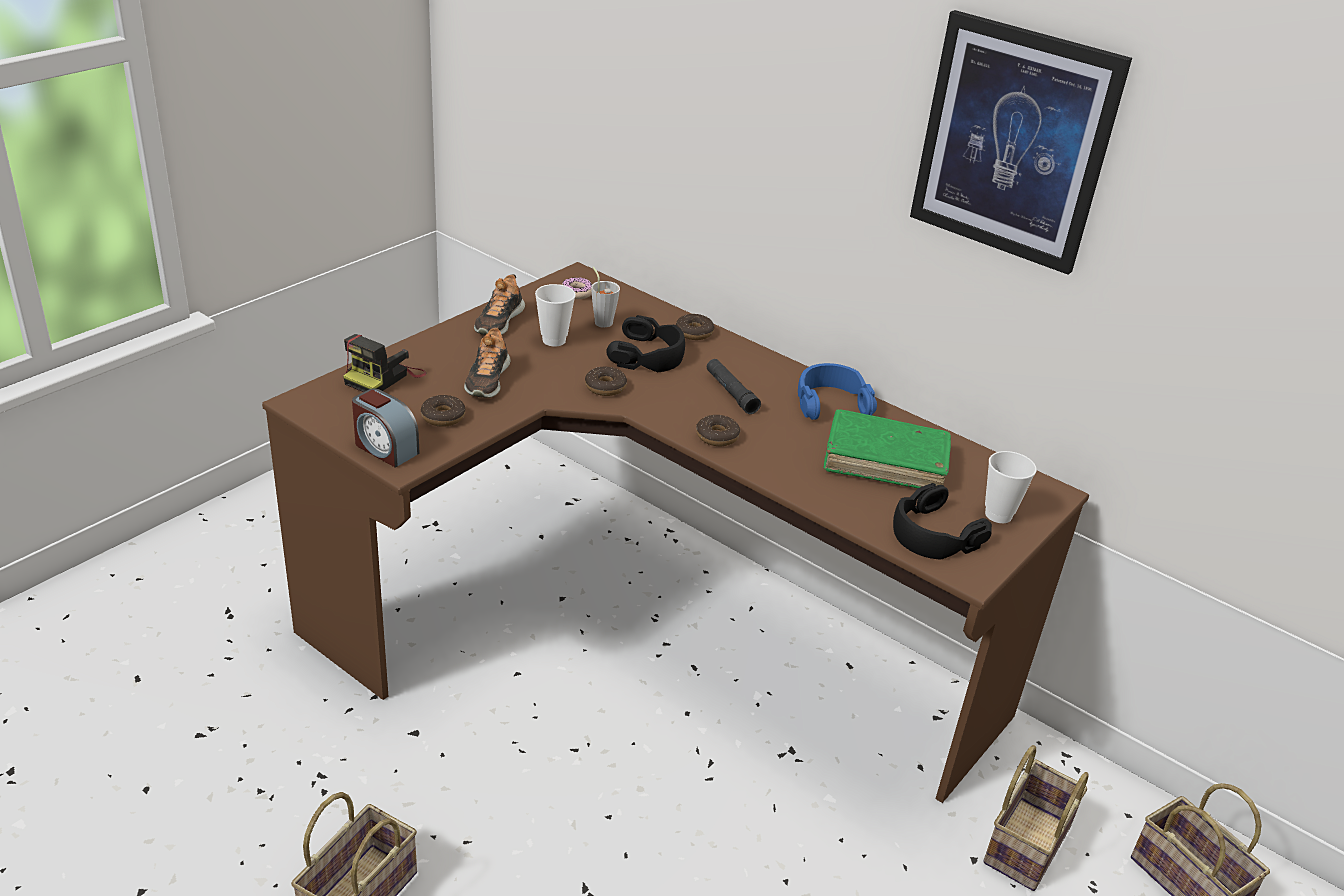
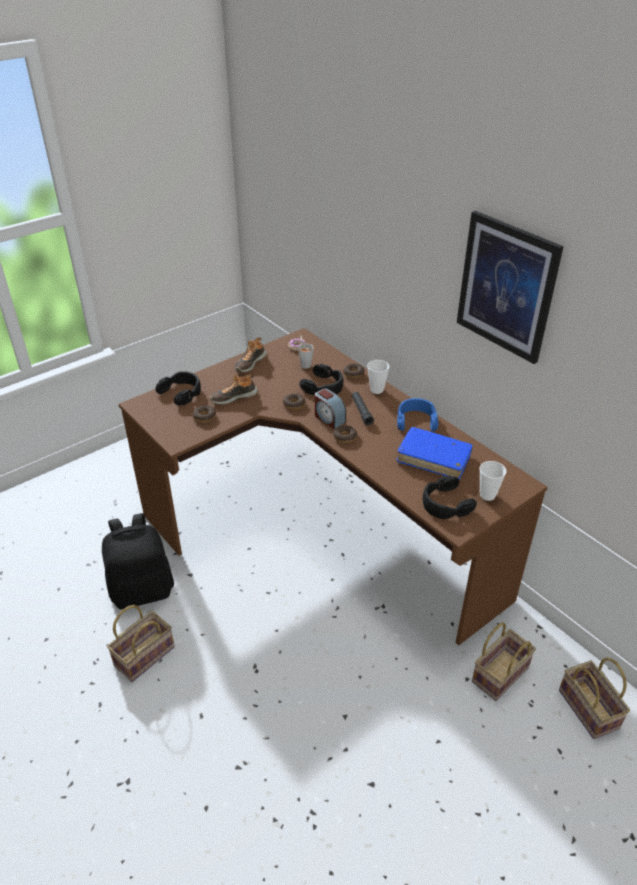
camera: 15 degrees right, 5 degrees up
(325, 772) = (142, 590): none -> black backpack
(383, 377) = (181, 392): camera -> black headphones
(385, 448) = (170, 433): alarm clock -> alarm clock (329, 418)
(487, 379) = (233, 397): shoe -> shoe turned 45 degrees clockwise
(554, 340) = (275, 375): cup -> cup (376, 390)
(885, 462) = (434, 458): green book -> blue book

